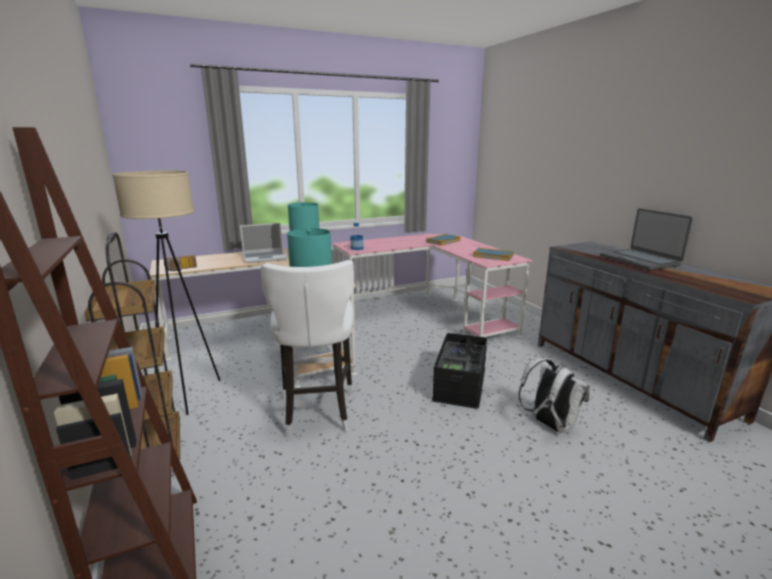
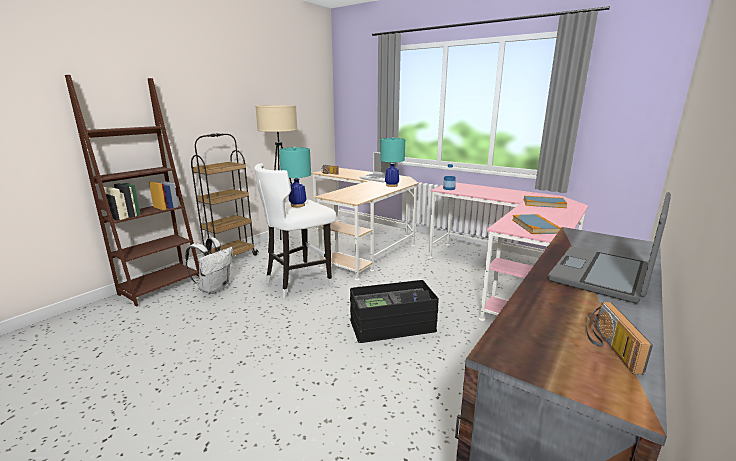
camera: 60 degrees right, 0 degrees up
(549, 424) = (367, 389): white backpack -> white backpack (214, 288)
(730, 281) = (608, 347): none -> radio

